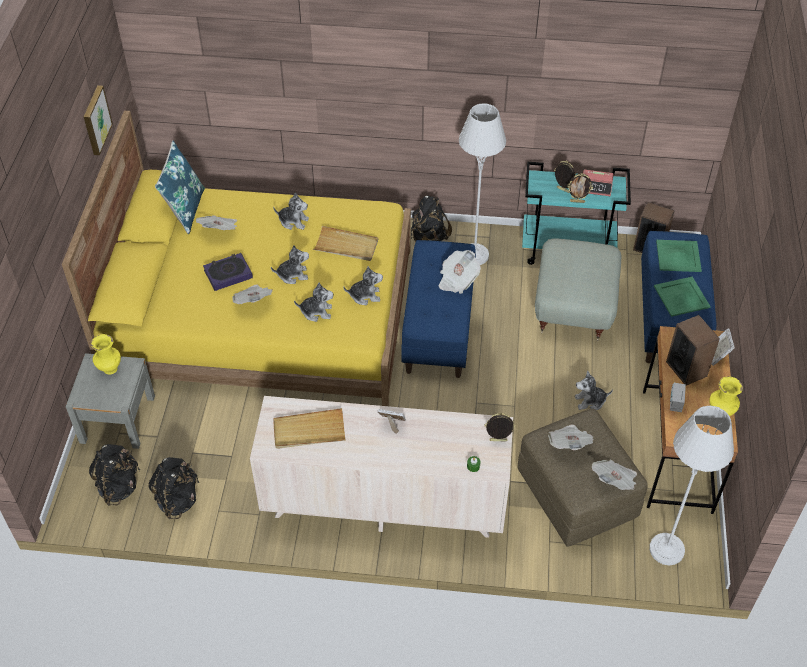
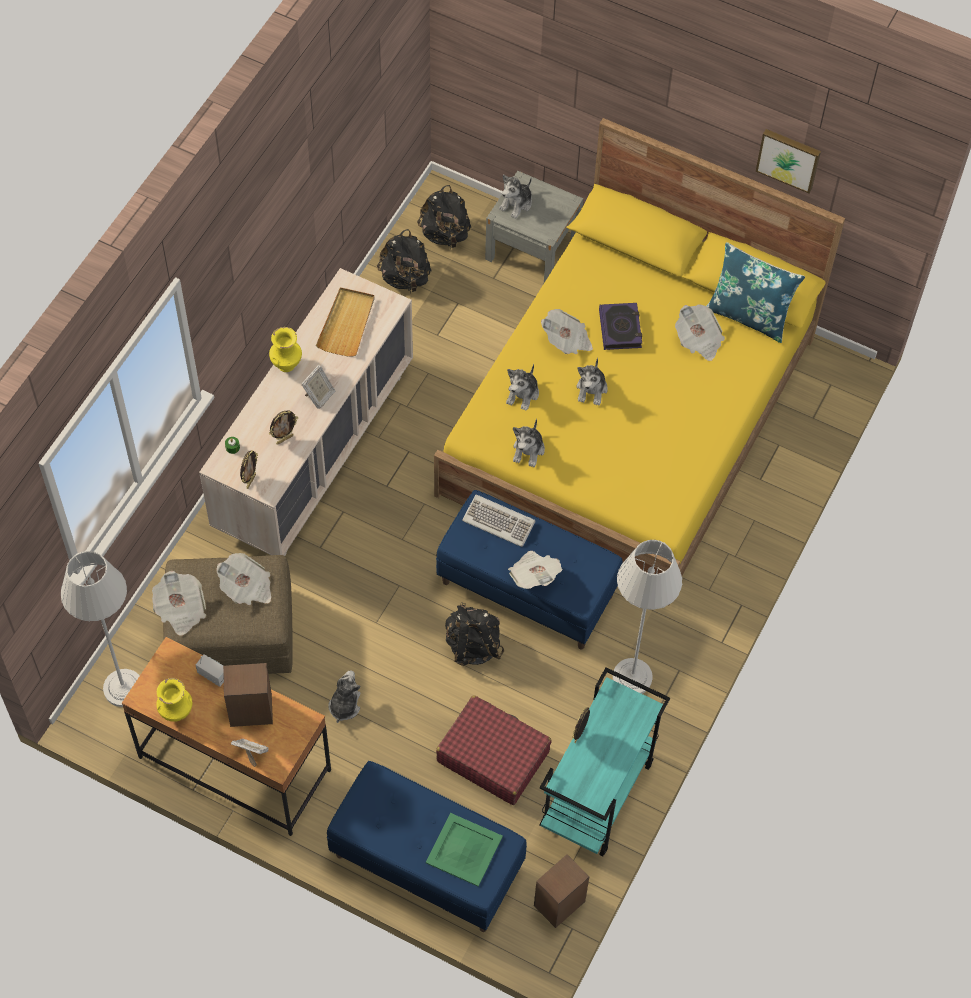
camera: 110 degrees right, 10 degrees up
(109, 369) = (550, 214): yellow vase -> yellow vase (287, 364)
(293, 221) = (683, 417): plush toy -> plush toy (516, 204)
(346, 246) = (617, 457): beige tray -> none
(423, 312) = (499, 521): none -> keyboard
(429, 237) = (686, 637): black backpack -> black backpack (473, 645)
(562, 190) = (607, 727): picture frame -> picture frame (284, 439)
(574, 308) = (493, 756): grey ottoman -> red suitcase
(596, 186) = (598, 772): alarm clock -> none
(681, 296) = (396, 816): green tray -> none

